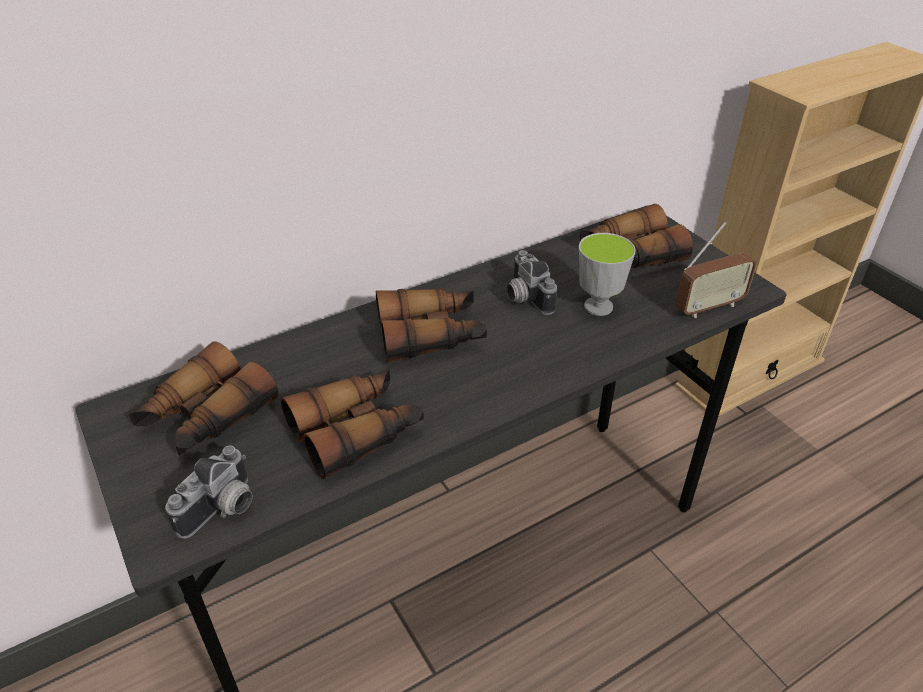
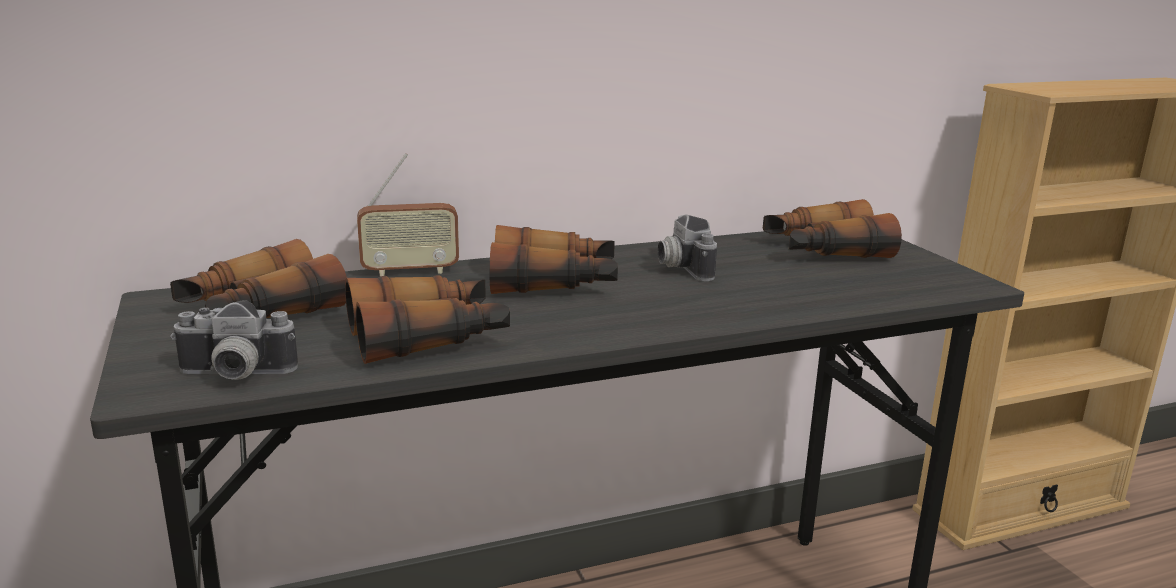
camera: 10 degrees right, 20 degrees down
(223, 510) = (234, 376): camera -> camera turned 45 degrees clockwise
(598, 307) = (770, 281): cup -> none
(708, 307) = (915, 292): radio -> radio (410, 271)

